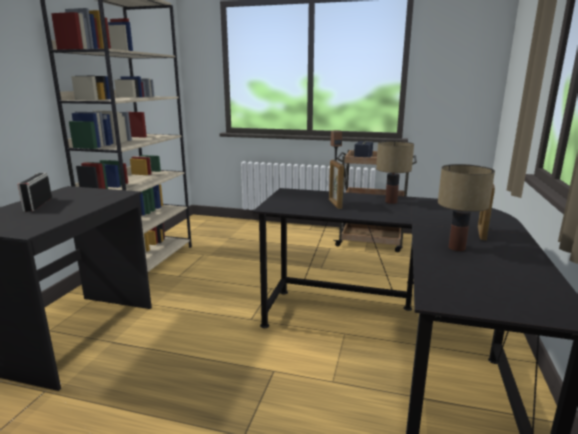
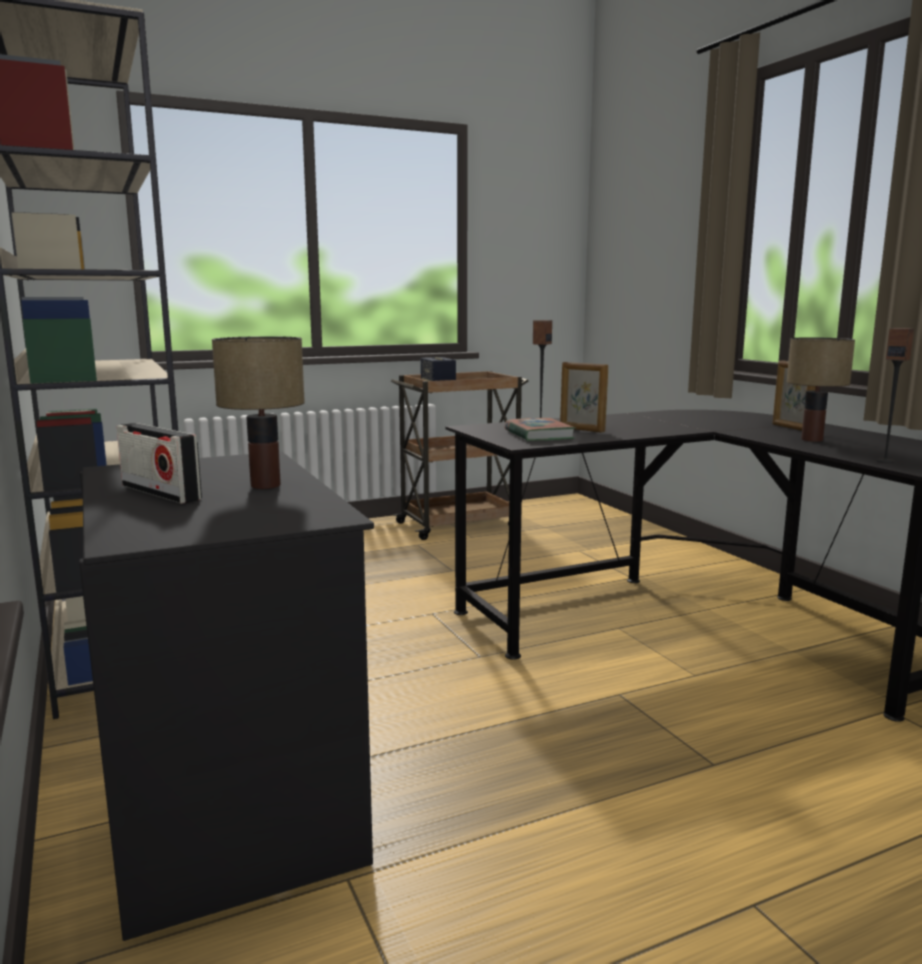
camera: 40 degrees left, 5 degrees down
(299, 203) = (538, 435): none -> book
(391, 201) = (626, 419): table lamp -> table lamp (264, 485)
(440, 282) = (885, 461): none -> speaker

